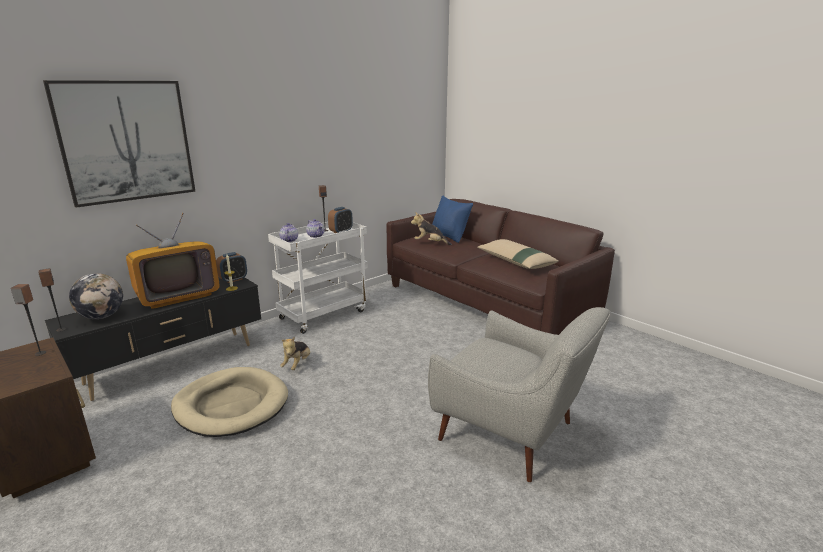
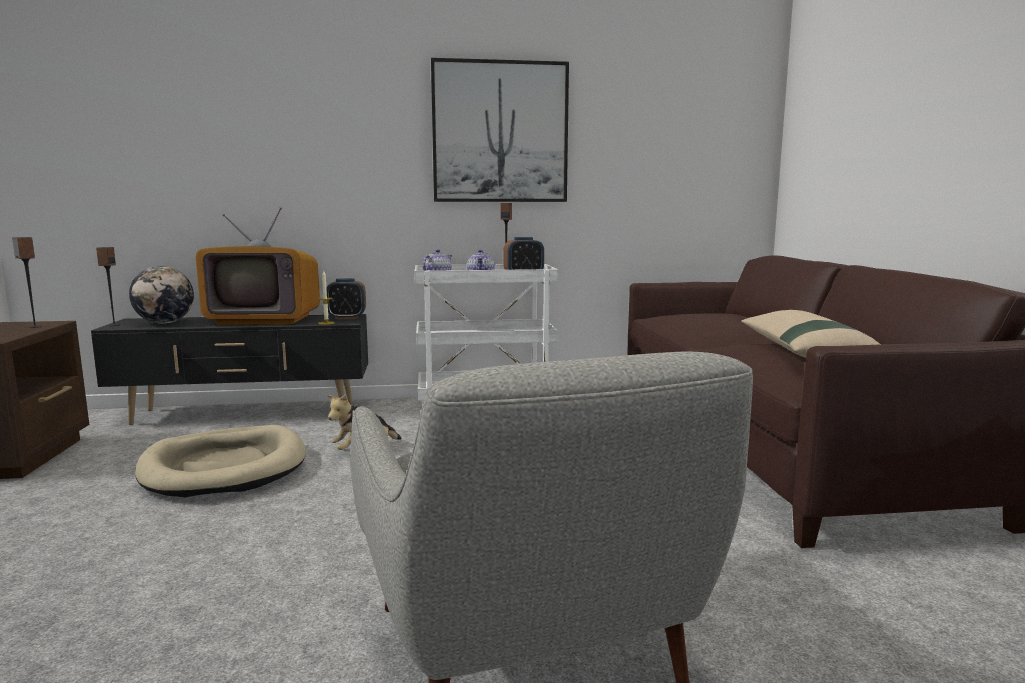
camera: 35 degrees right, 10 degrees down
(126, 141) = (242, 115): picture -> picture (500, 132)
(430, 243) = (682, 319): plush toy -> none
(449, 236) = (733, 316): blue pillow -> none

